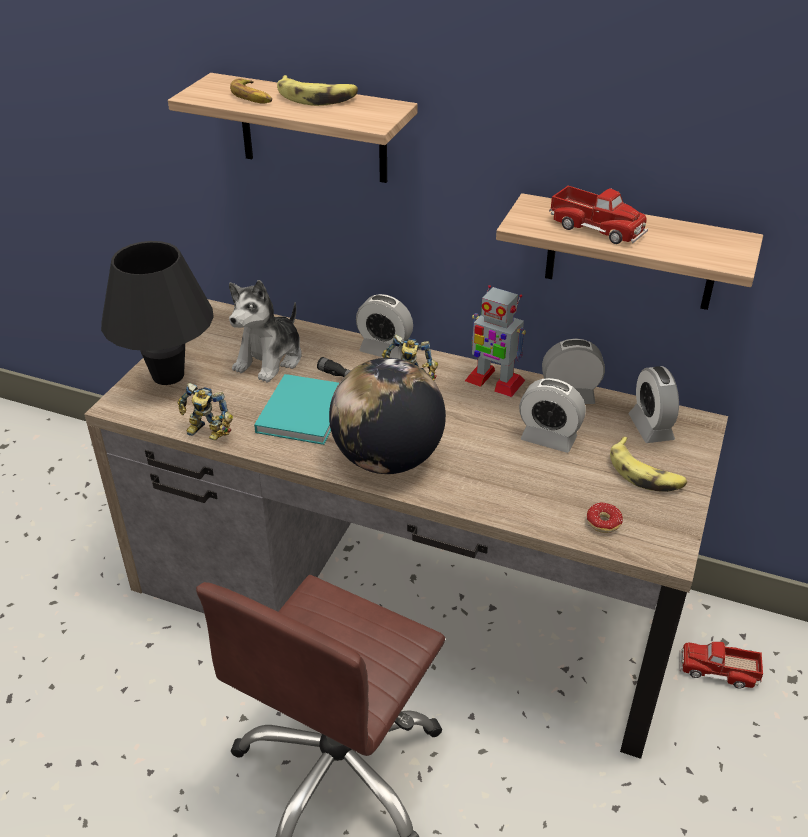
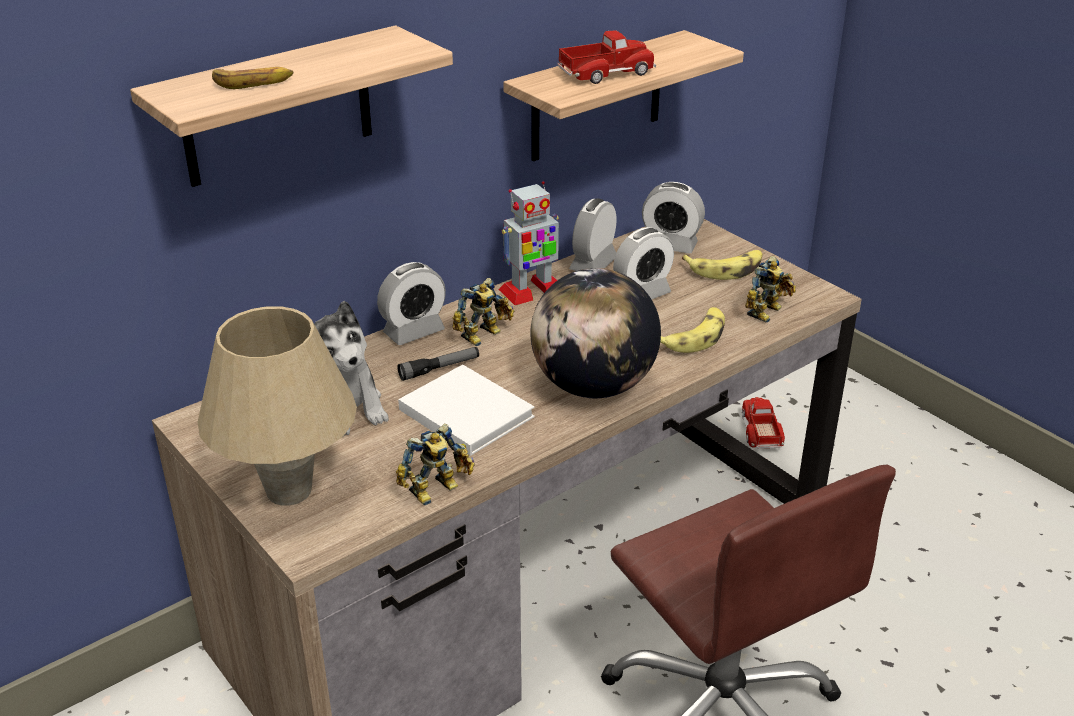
camera: 60 degrees left, 5 degrees down
(168, 375) = (289, 491): black table lamp -> beige table lamp
(305, 410) = (463, 411): turquoise book -> white book
(317, 98) = (310, 57): banana -> banana (693, 337)
(596, 523) = (768, 312): donut -> toy robot
(718, 670) = (760, 431): toy truck -> toy truck turned 135 degrees clockwise

